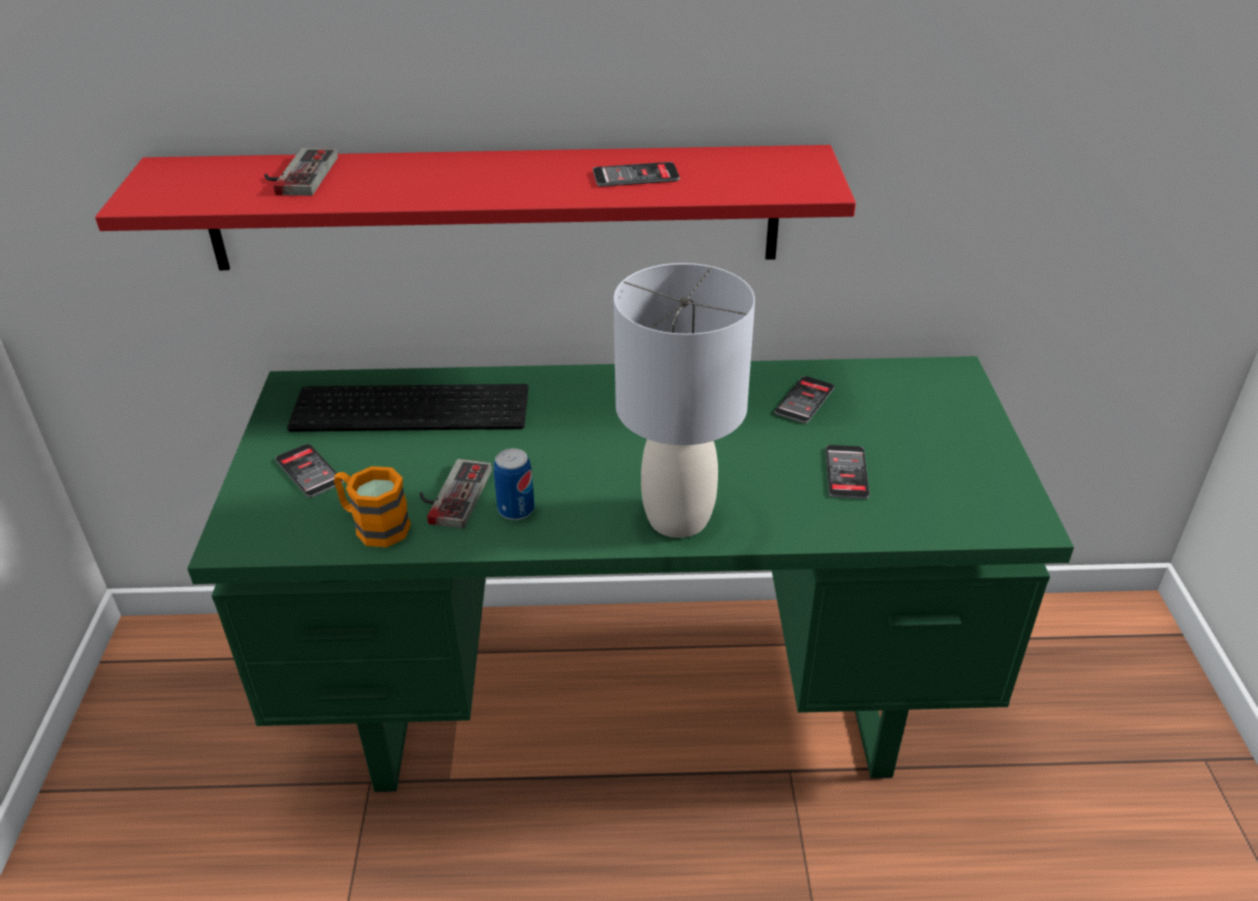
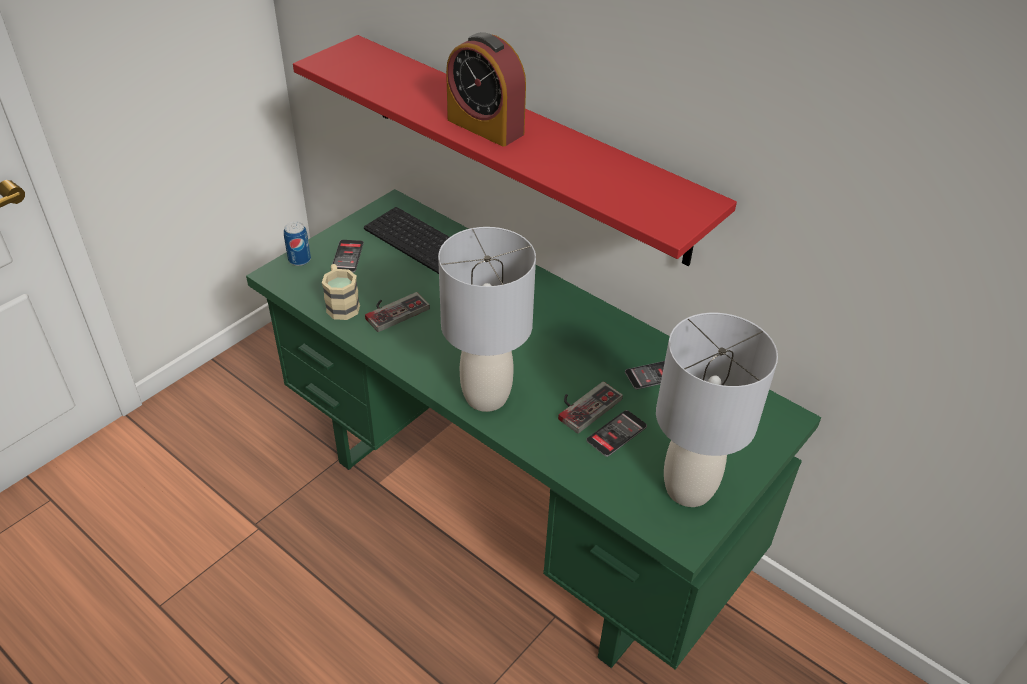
camera: 40 degrees right, 5 degrees up
(296, 175) = (407, 79): game controller -> game controller (584, 404)
(373, 525) = (341, 304): orange mug -> beige mug
(476, 182) = (485, 127): none -> alarm clock
(516, 510) = (413, 338): can -> can (299, 260)
(635, 176) = (576, 164): phone -> none
(971, 480) = (688, 490): none -> grey table lamp

